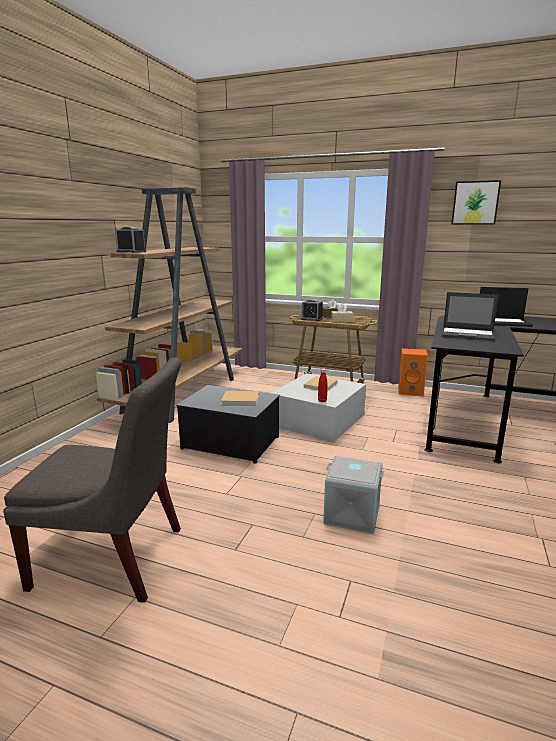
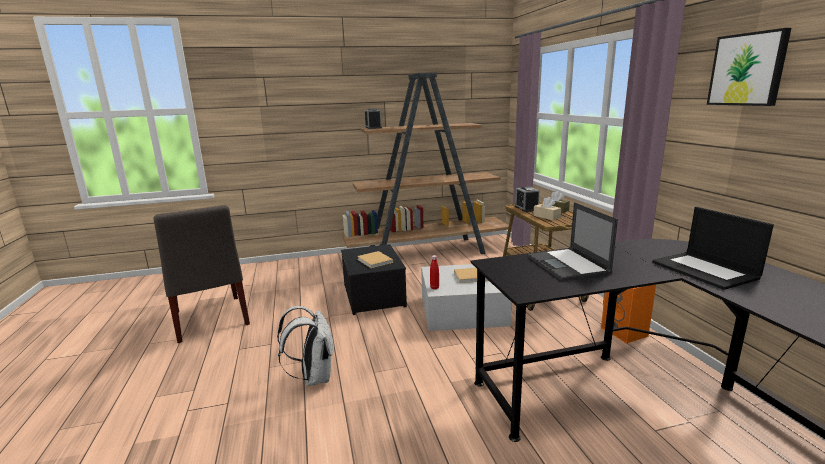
camera: 55 degrees right, 0 degrees up
(351, 514) = (313, 377): grey storage box -> white backpack

